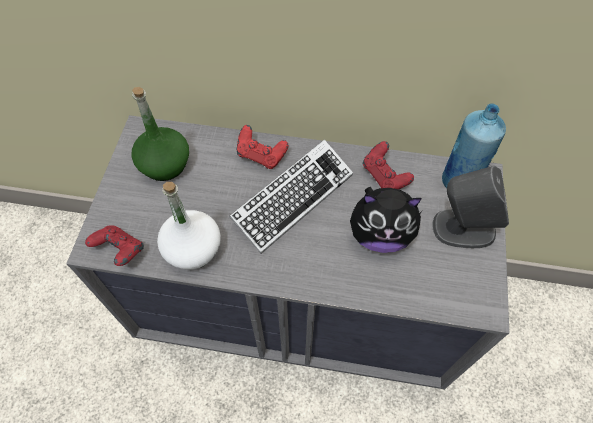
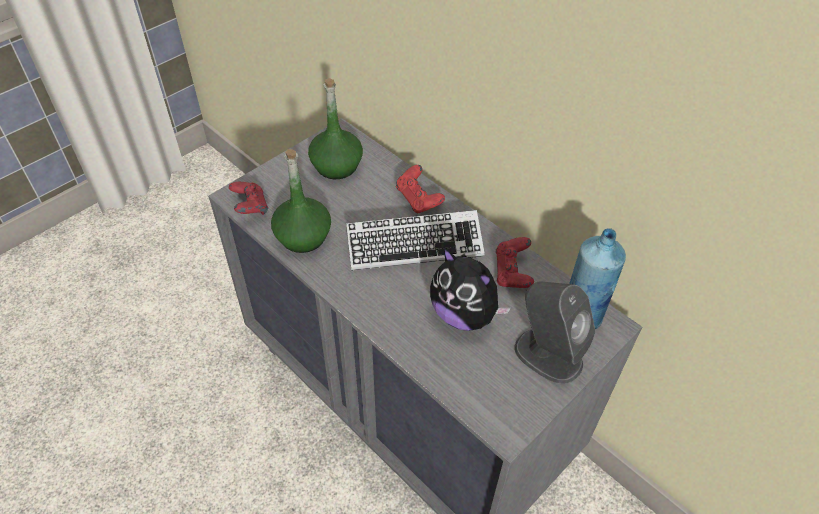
camera: 35 degrees right, 10 degrees down
(193, 248) = (303, 236): white bottle -> green bottle

